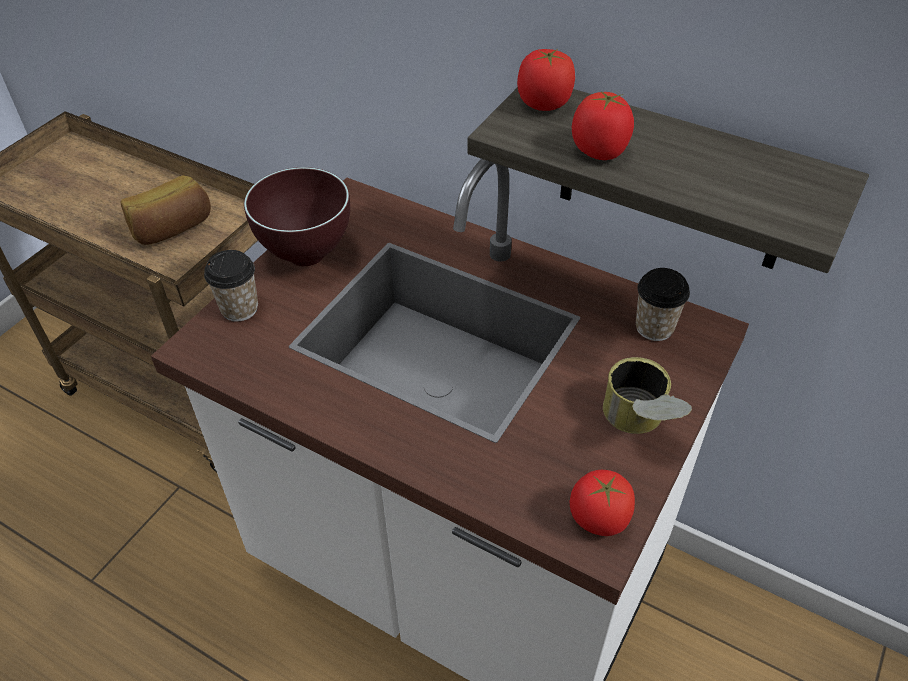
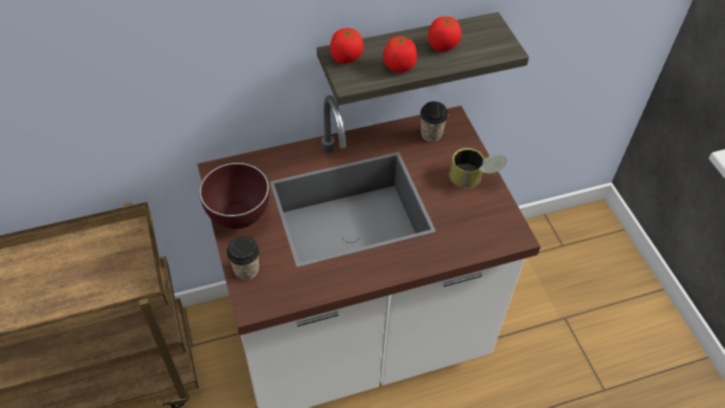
camera: 50 degrees left, 5 degrees up
(173, 228) = (95, 271): bread -> none
(598, 519) = (504, 228): tomato -> tomato (442, 46)

